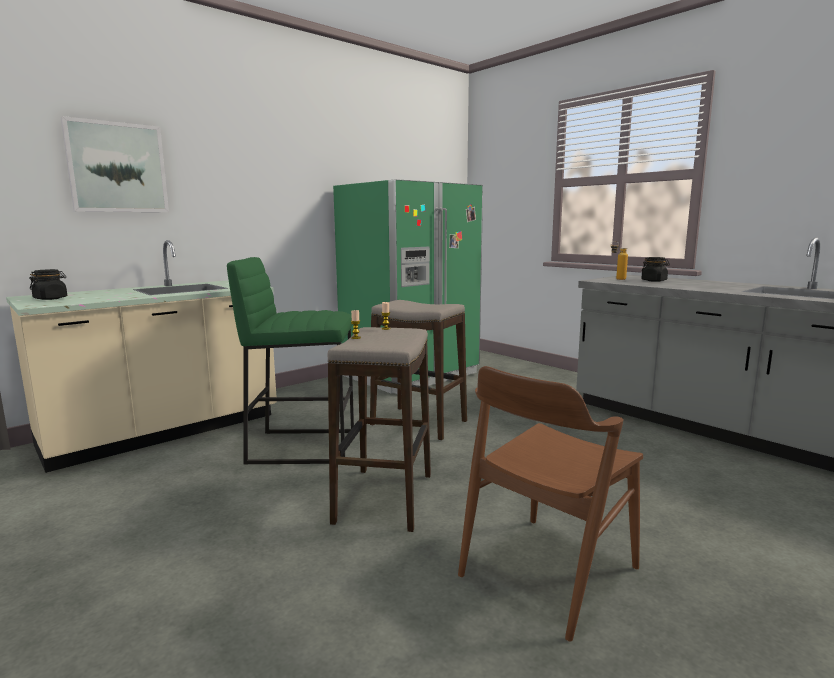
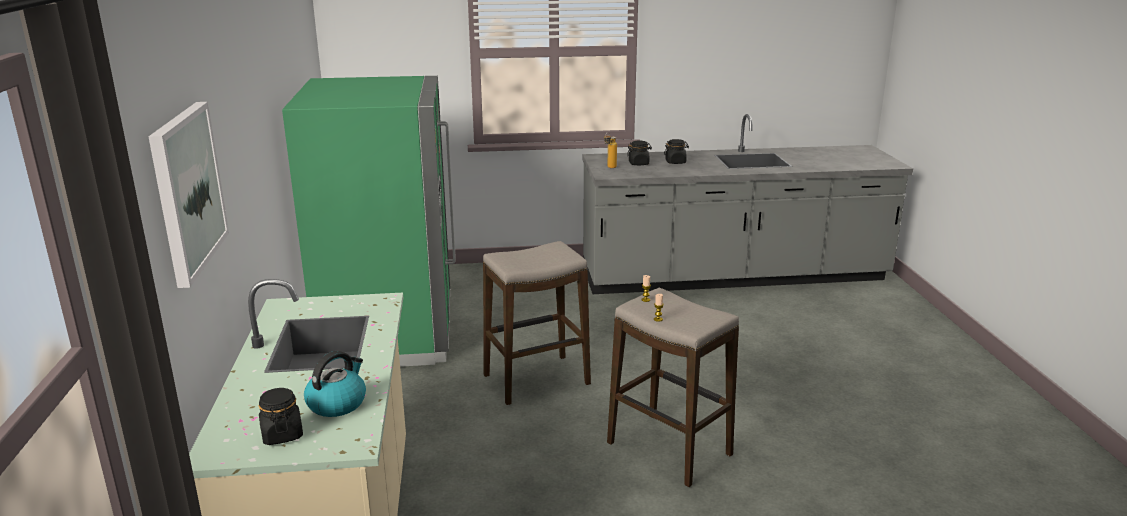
camera: 55 degrees left, 10 degrees up
(95, 298) = (337, 403): none -> kettle
(303, 446) = (511, 458): green stool -> none
(547, 571) = (818, 425): brown chair -> none
(696, 284) = (675, 162): none -> black jar

